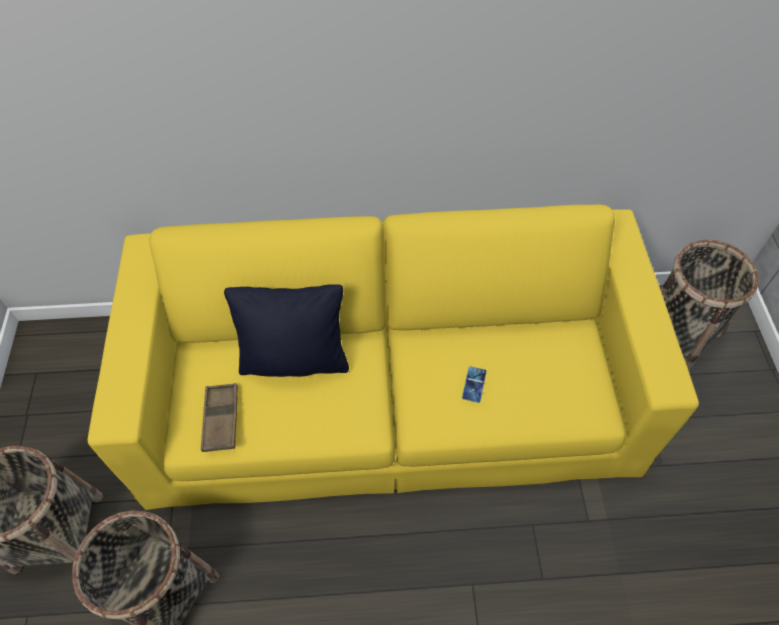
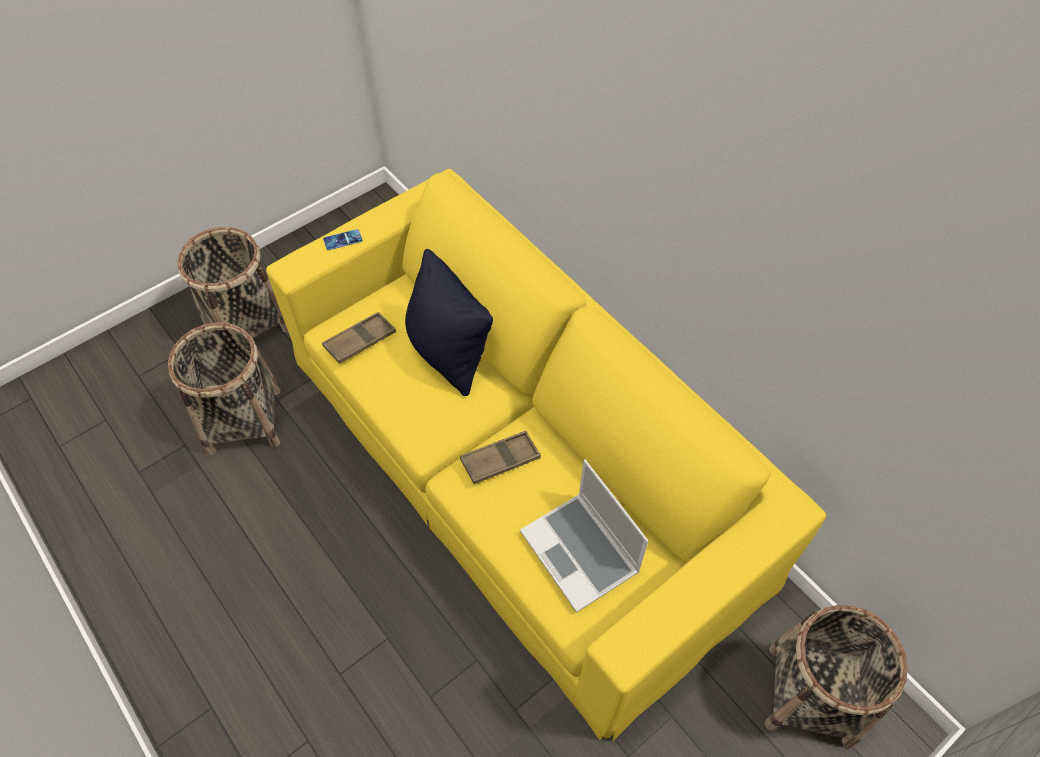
camera: 55 degrees right, 0 degrees up
(426, 382) = (500, 460): none -> brown tray
(474, 384) = (526, 499): phone -> phone (343, 240)
(544, 376) = (581, 552): none -> laptop

